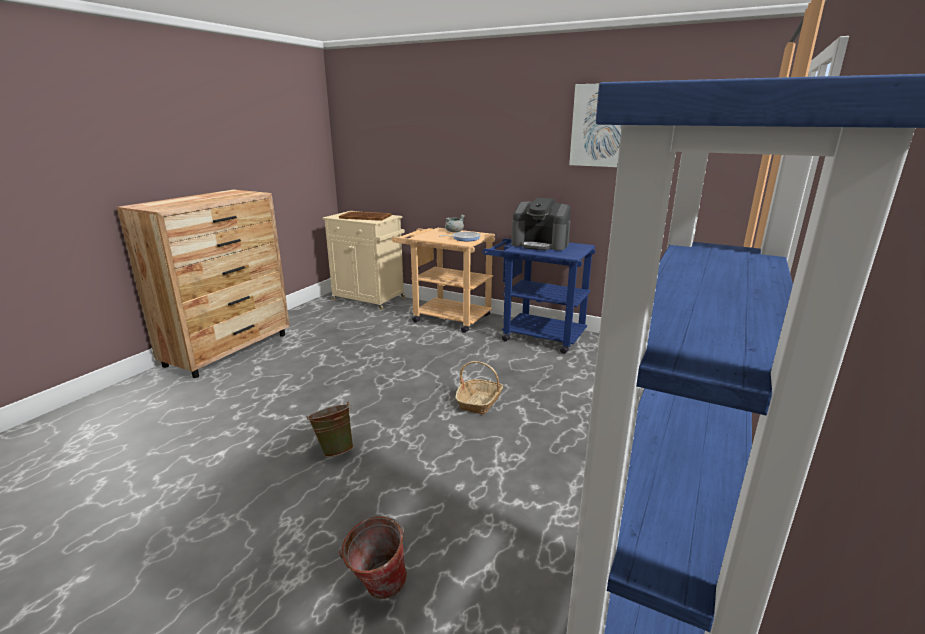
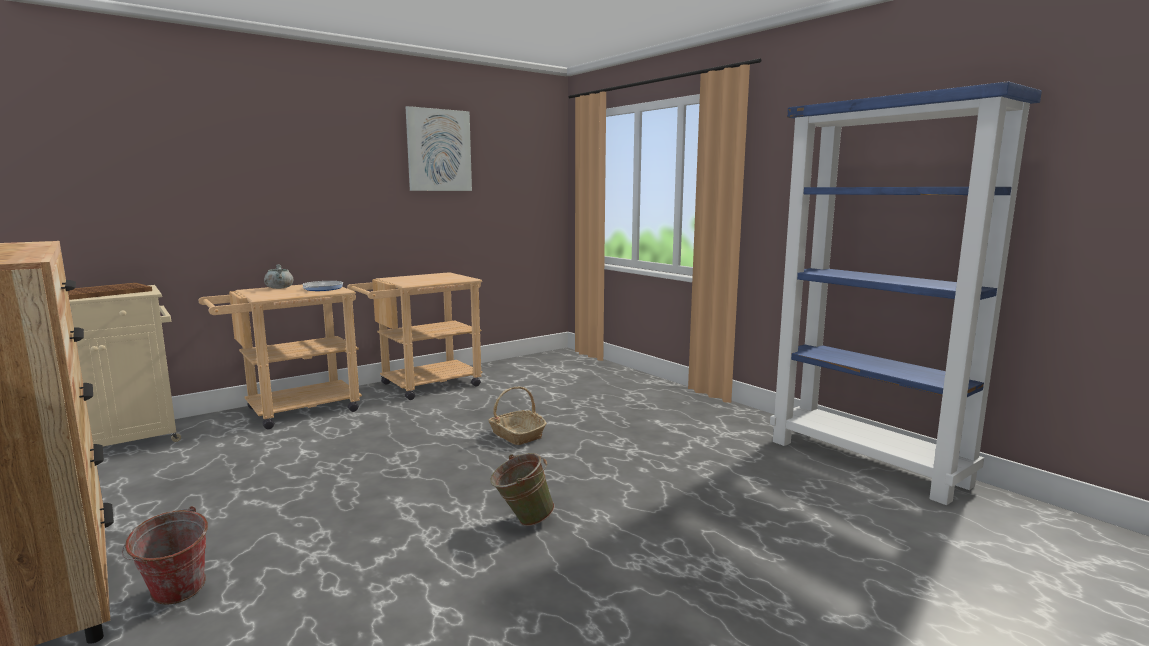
camera: 65 degrees left, 10 degrees down
(376, 588) = (752, 526): bucket -> bucket (174, 598)
(535, 335) = (422, 386): blue cart -> beige cart
(540, 244) = (413, 278): coffee machine -> none

